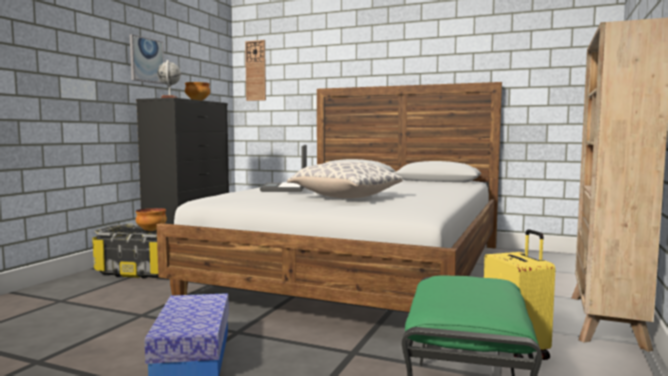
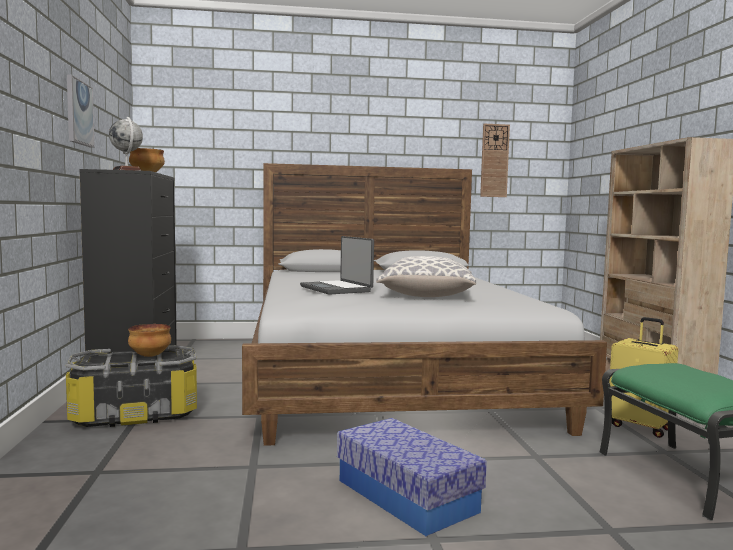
camera: 30 degrees left, 0 degrees up
(256, 70) = (171, 134): wall clock -> wall clock (494, 160)

